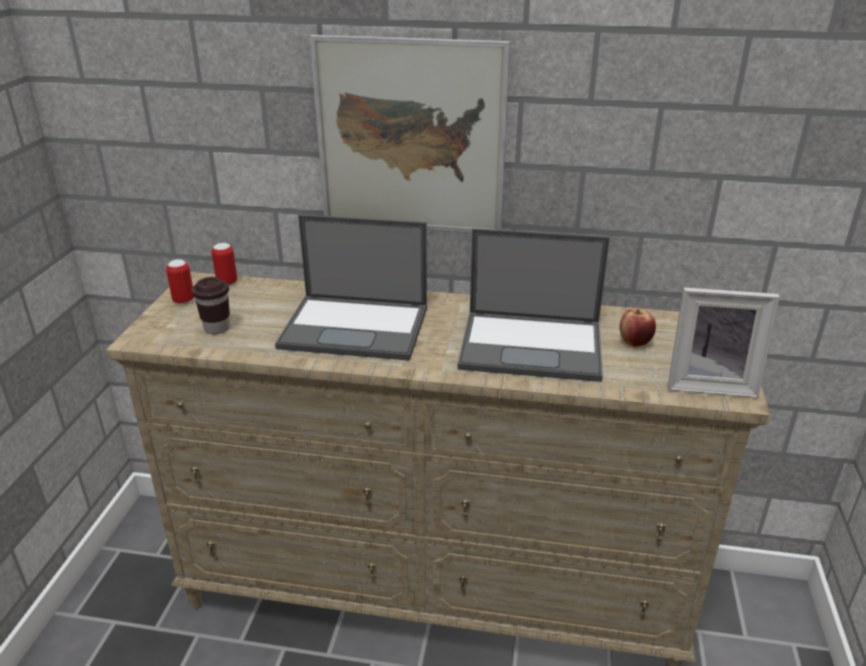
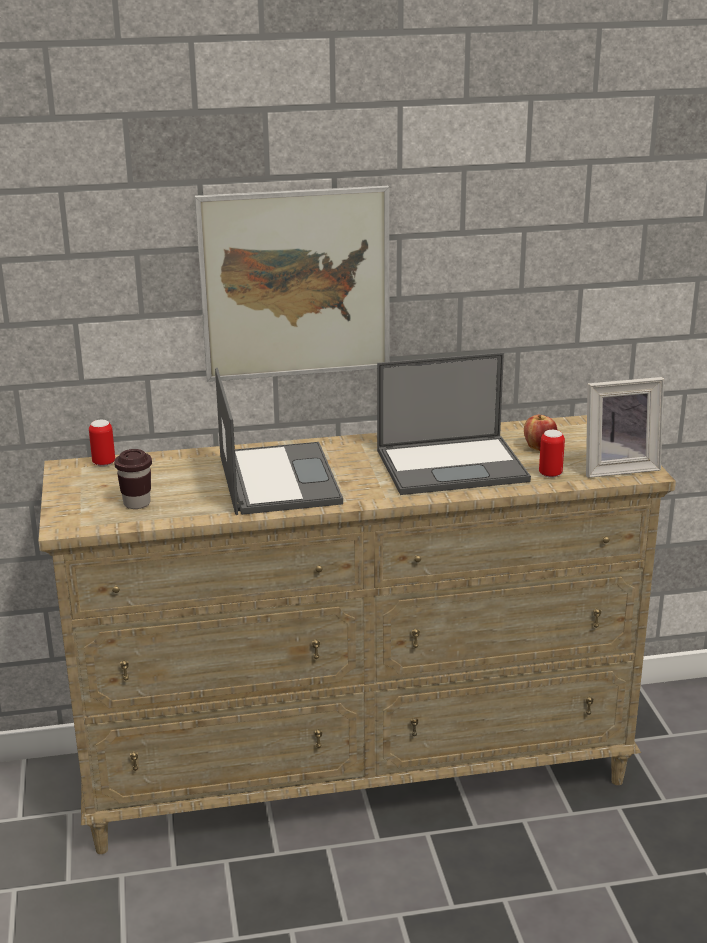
camera: 20 degrees left, 5 degrees down
(183, 300) = (74, 486): can -> can (550, 474)
(357, 327) = (277, 479): laptop -> laptop turned 90 degrees counterclockwise

